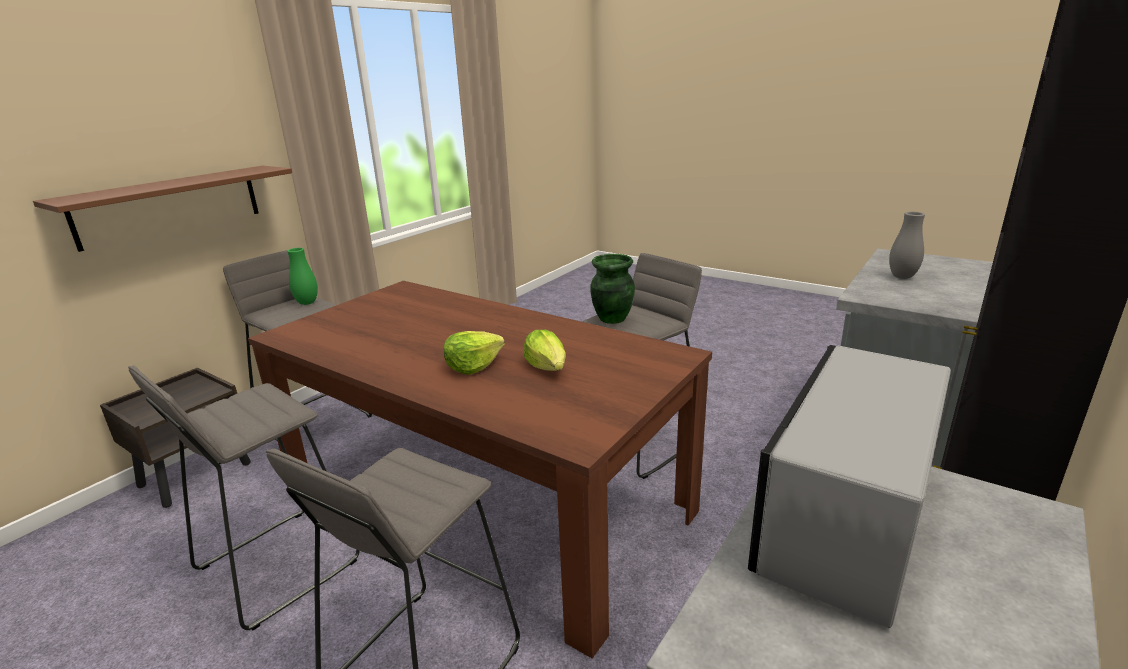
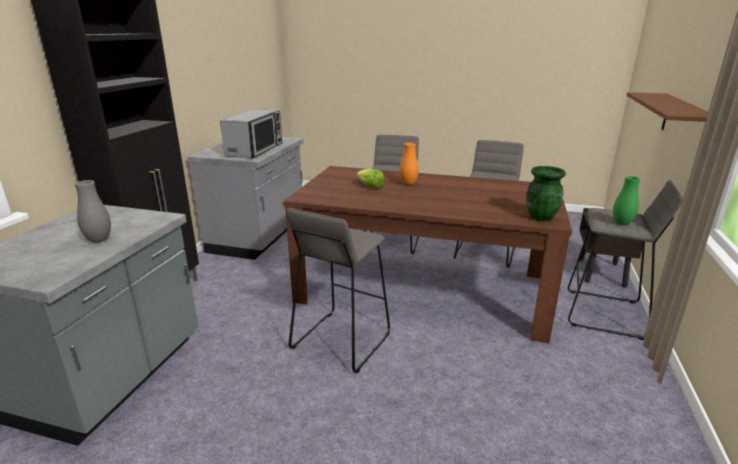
camera: 160 degrees right, 0 degrees up
(473, 366) = (408, 183): lettuce -> orange vase
(612, 319) = (359, 235): green vase -> green vase (541, 217)

